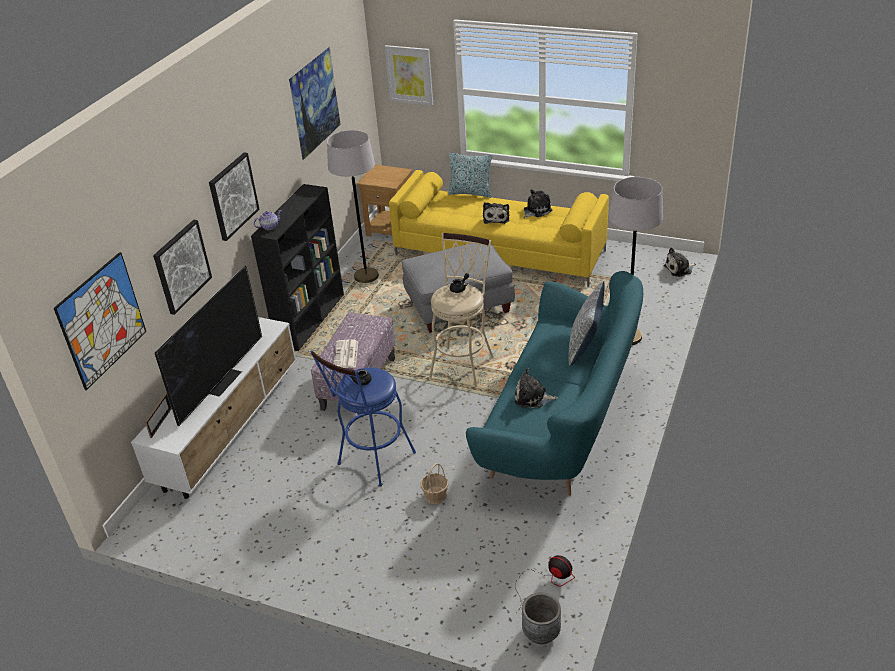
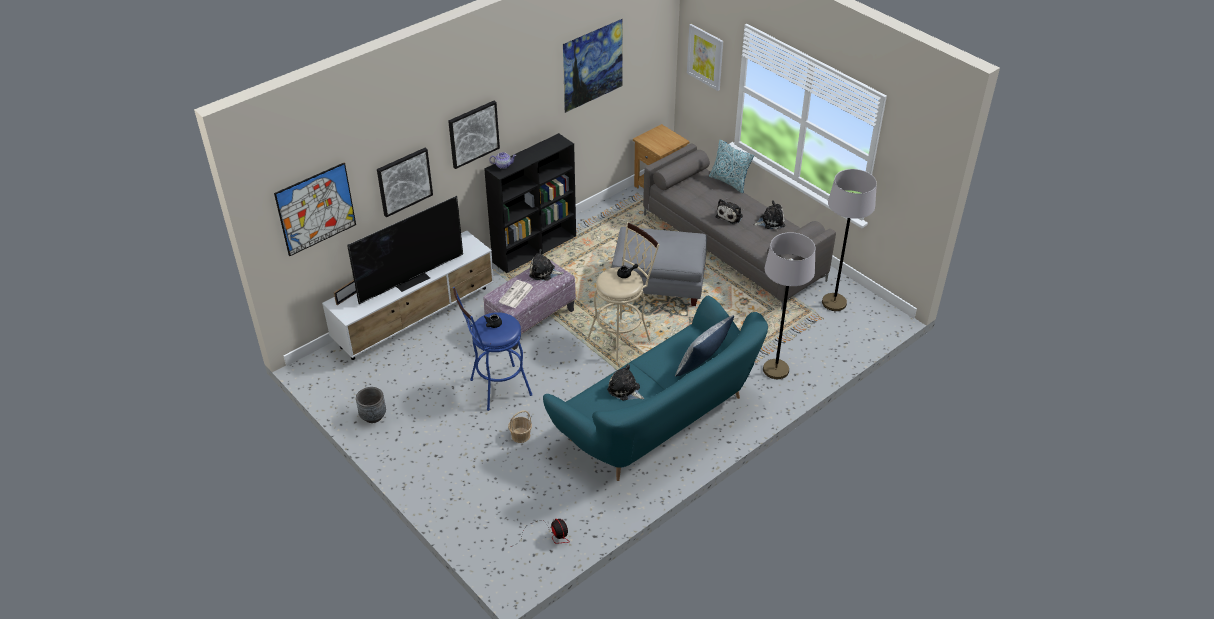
camera: 25 degrees right, 5 degrees up
(366, 276) = (606, 226): grey floor lamp -> grey floor lamp (834, 303)
(500, 253) = (733, 247): yellow sofa -> grey sofa
(541, 633) = (516, 568): grey planter -> grey planter (373, 416)
(679, 269) = (877, 325): plush toy -> plush toy (544, 272)

